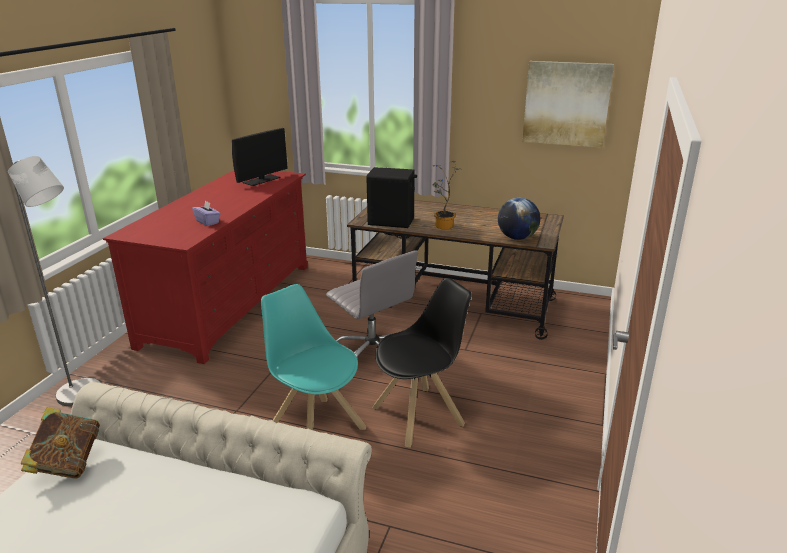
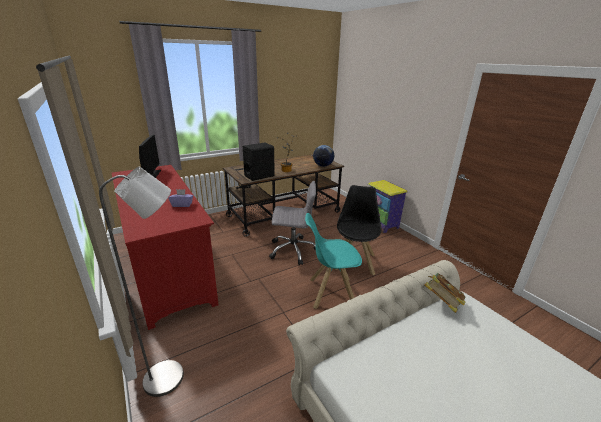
camera: 50 degrees left, 0 degrees up
(67, 463) = (355, 378): book -> book (441, 303)
(566, 104) = (307, 98): picture -> none
(575, 396) = (381, 225): none -> nightstand

